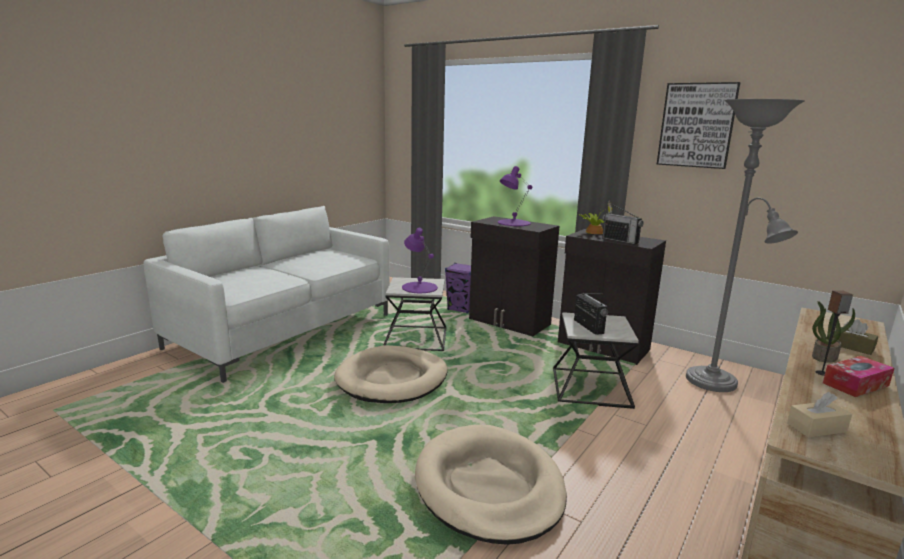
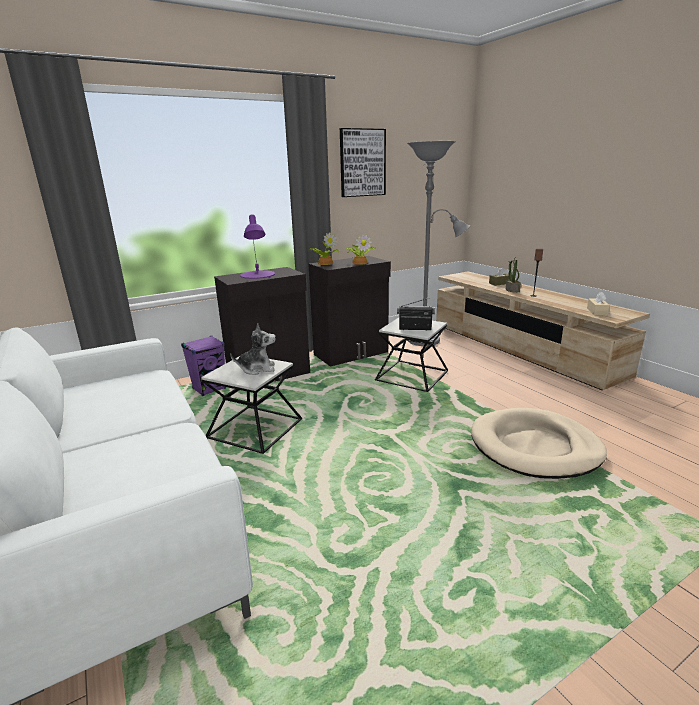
camera: 65 degrees left, 5 degrees up
(392, 379) = (340, 460): beige dog bed -> none
(419, 287) = (257, 369): purple table lamp -> plush toy
(620, 240) = (360, 262): radio -> potted plant
(855, 384) = (547, 294): tissue box -> none

